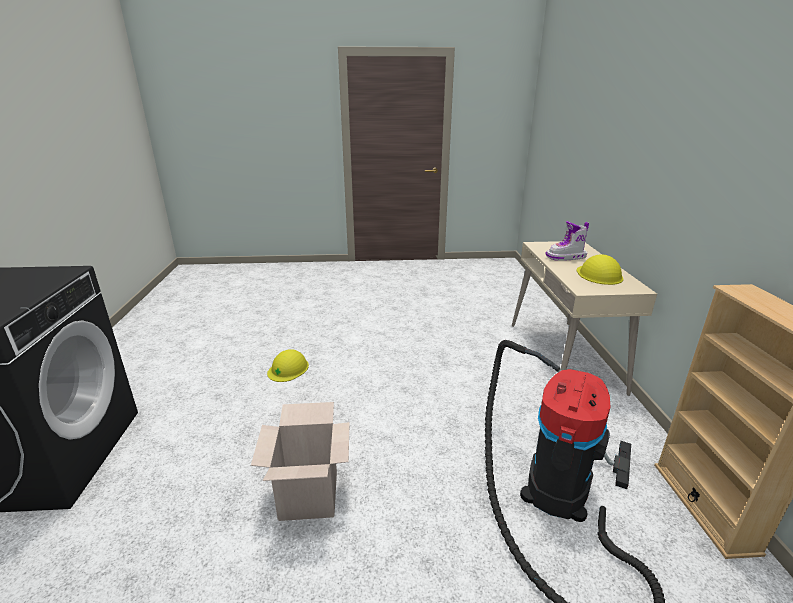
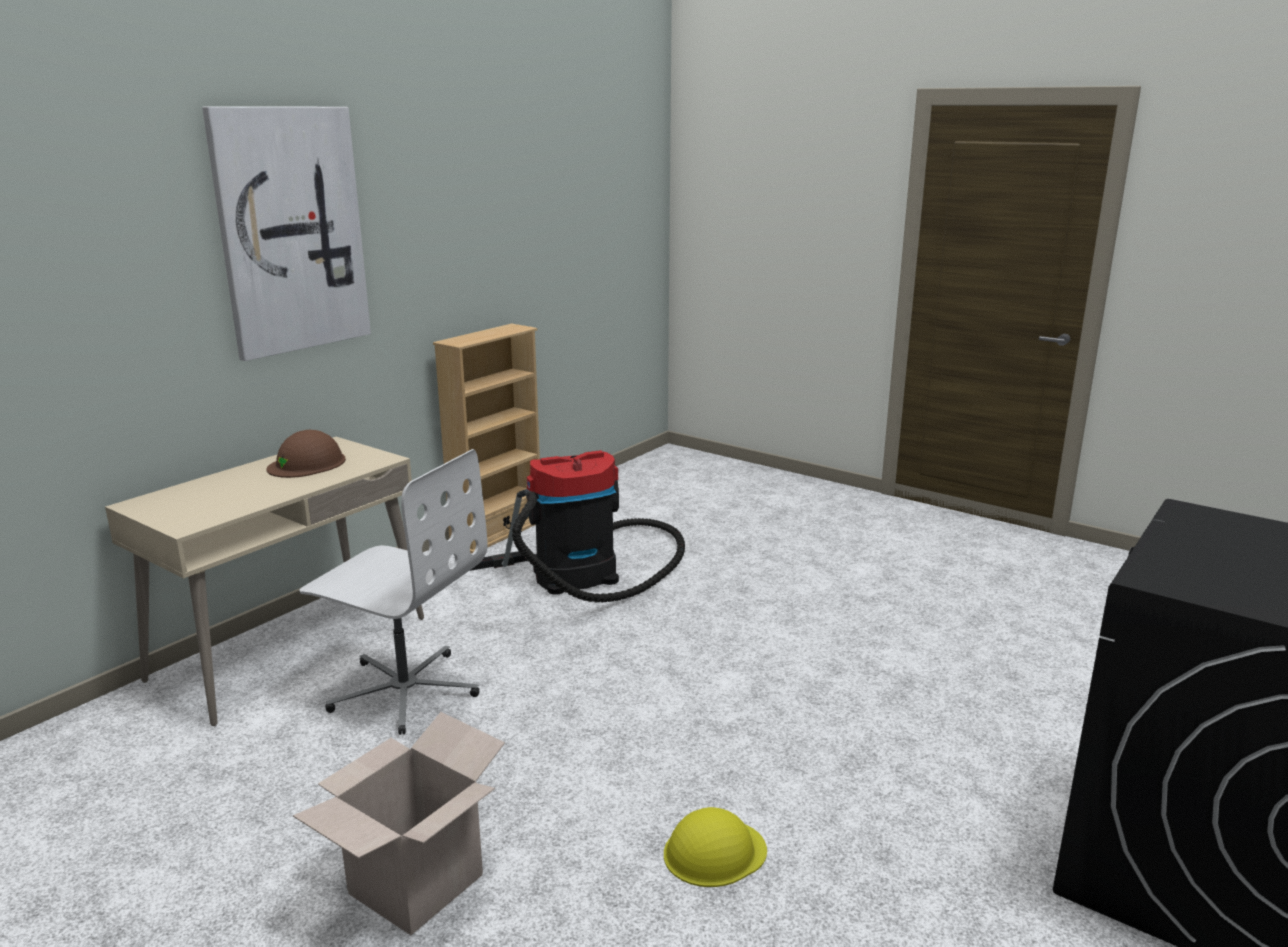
camera: 140 degrees left, 5 degrees down
(309, 495) = (808, 662): cardboard box -> cardboard box (415, 884)
(485, 364) = (404, 690): none -> white office chair
(566, 257) = (242, 493): boot -> none
(599, 275) = (307, 464): yellow hard hat -> brown hard hat
(698, 131) = (290, 231): none -> picture

